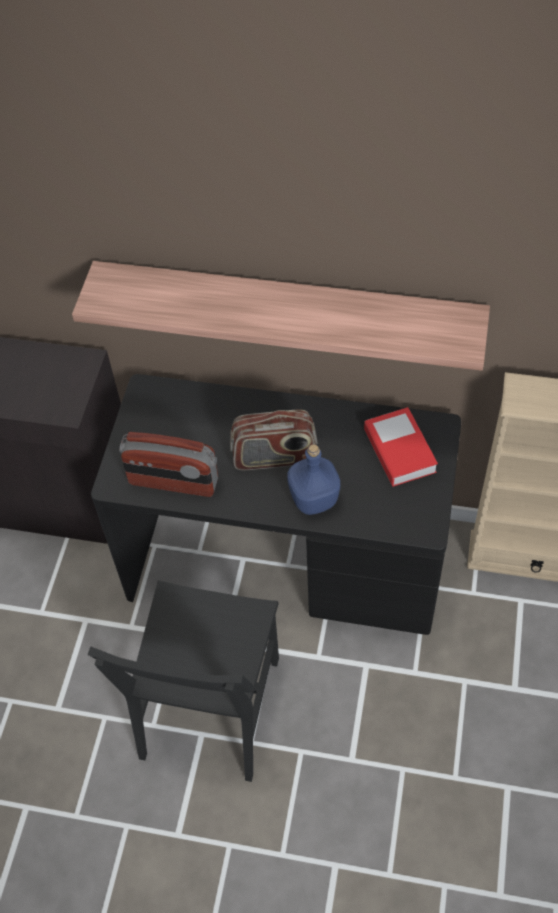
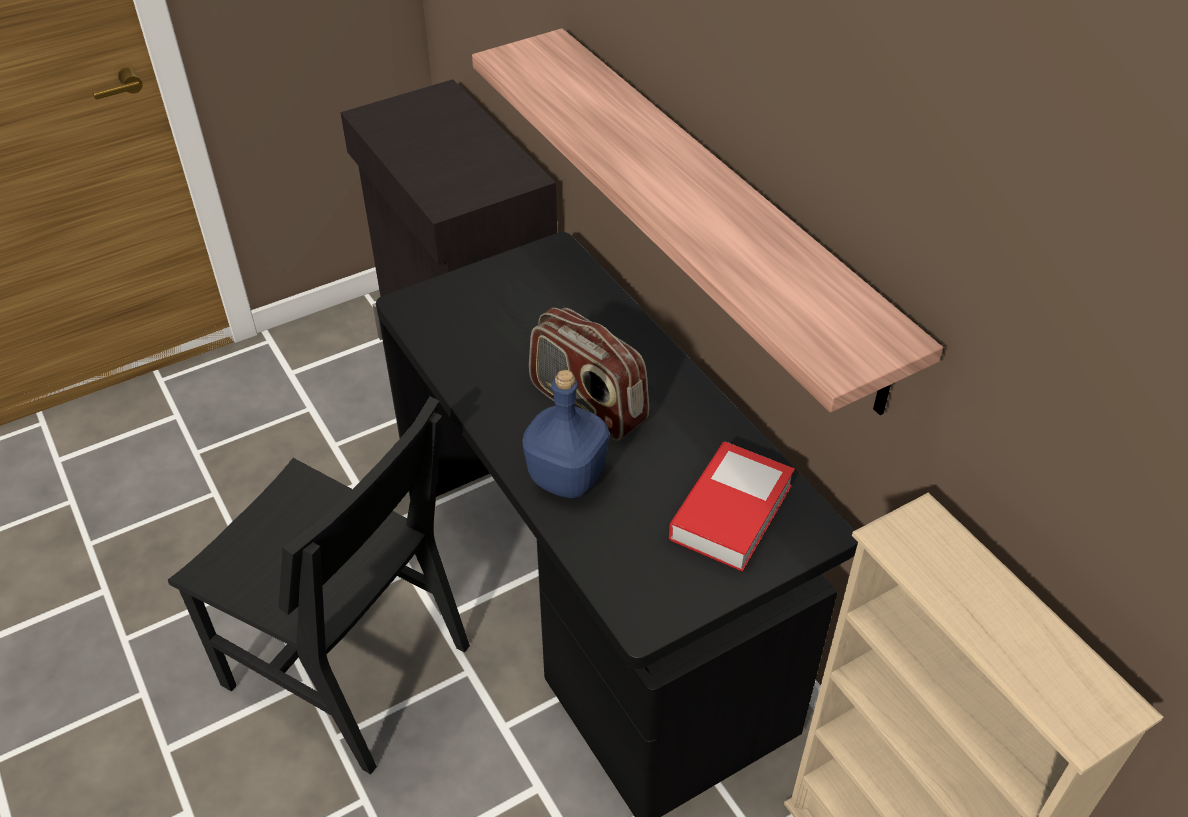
camera: 45 degrees right, 10 degrees down
(173, 482) = (461, 346): radio -> none
(210, 707) = (346, 666): black chair -> black chair turned 120 degrees counterclockwise

